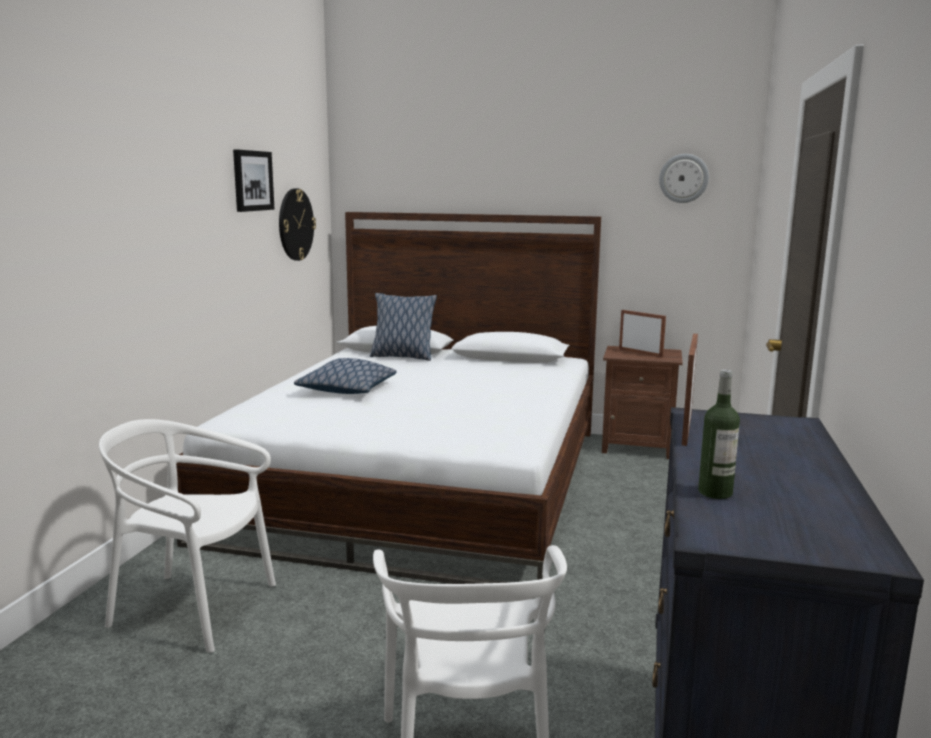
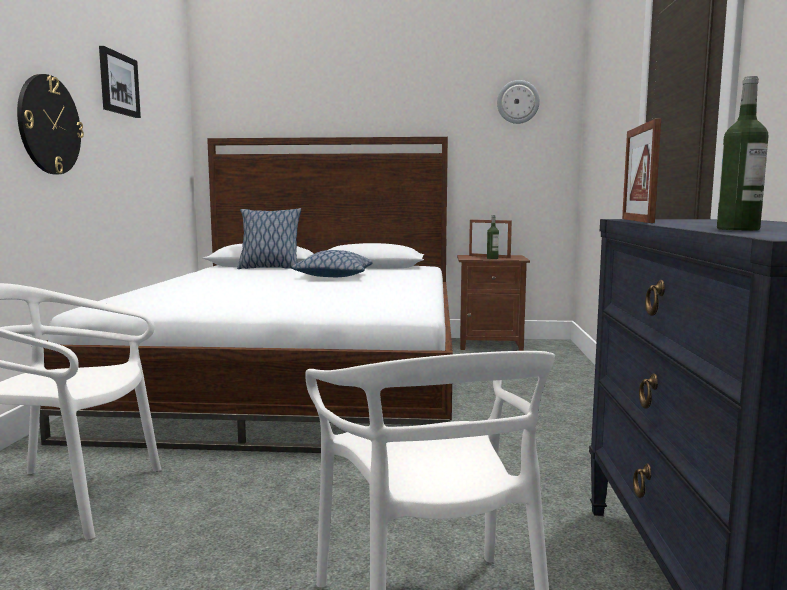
camera: 10 degrees left, 5 degrees down
(295, 224) = (160, 141): wall clock -> wall clock (49, 125)
(347, 390) = (223, 285): pillow -> pillow (334, 276)
(641, 357) = (492, 258): none -> bottle

